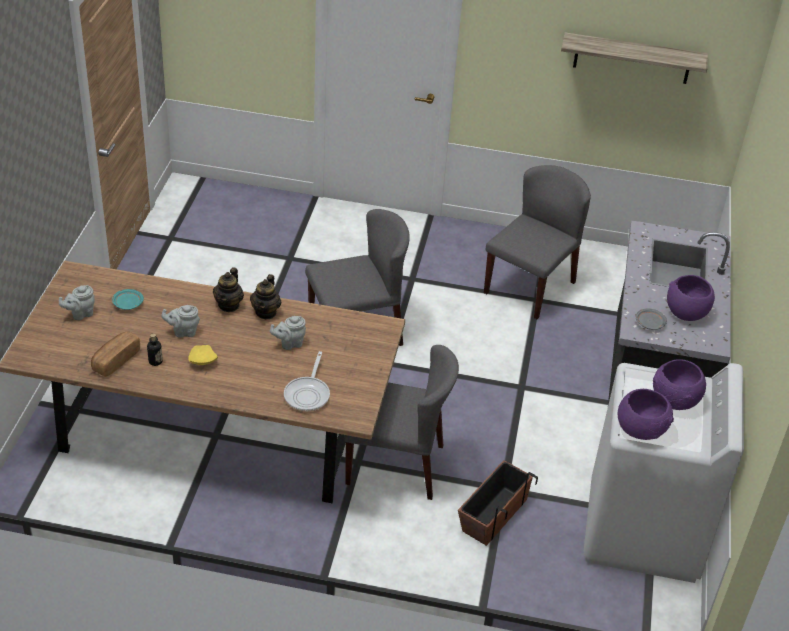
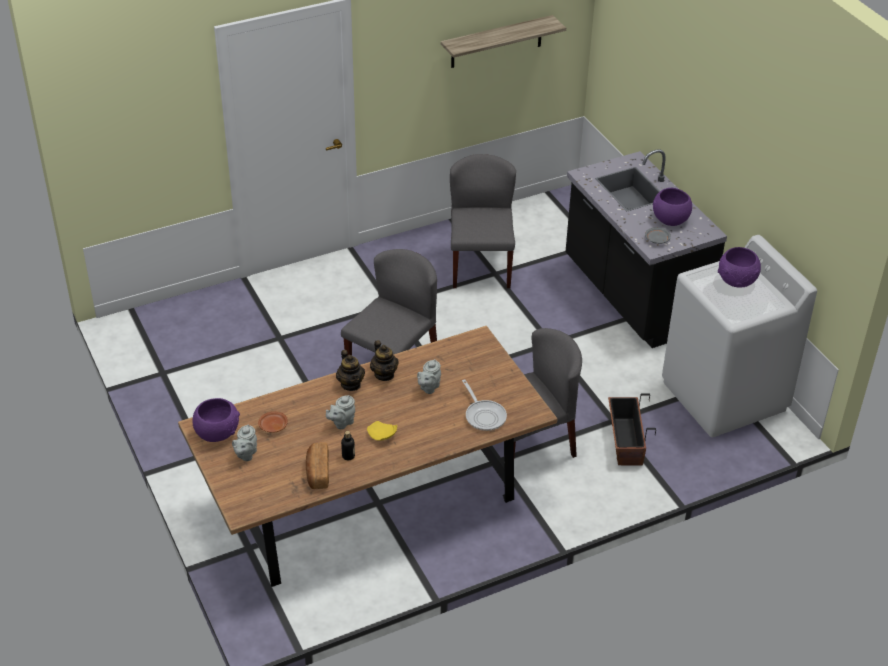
camera: 35 degrees left, 0 degrees up
(127, 303) = (273, 426): turquoise plate -> brown plate
(641, 429) = (738, 311): purple bowl -> purple bowl (217, 432)

